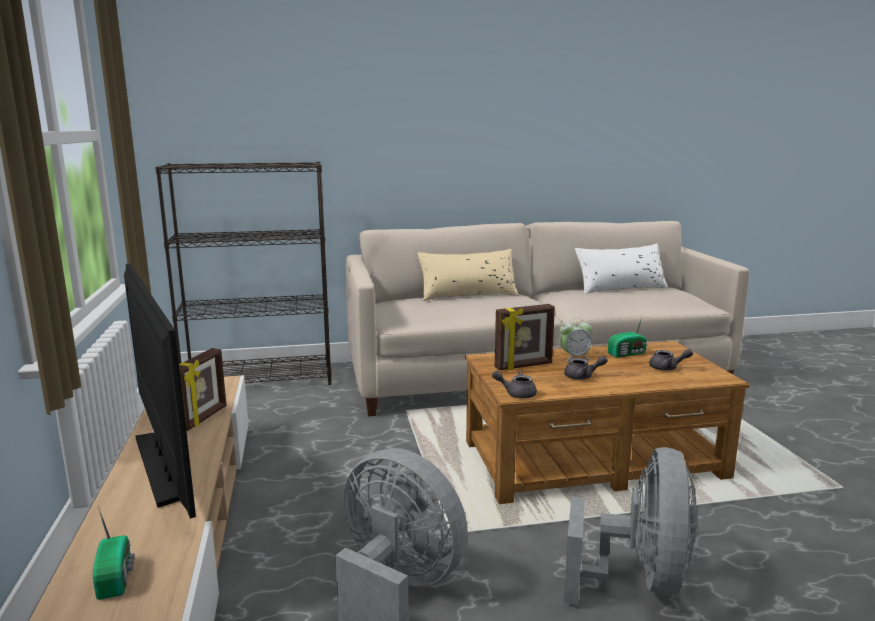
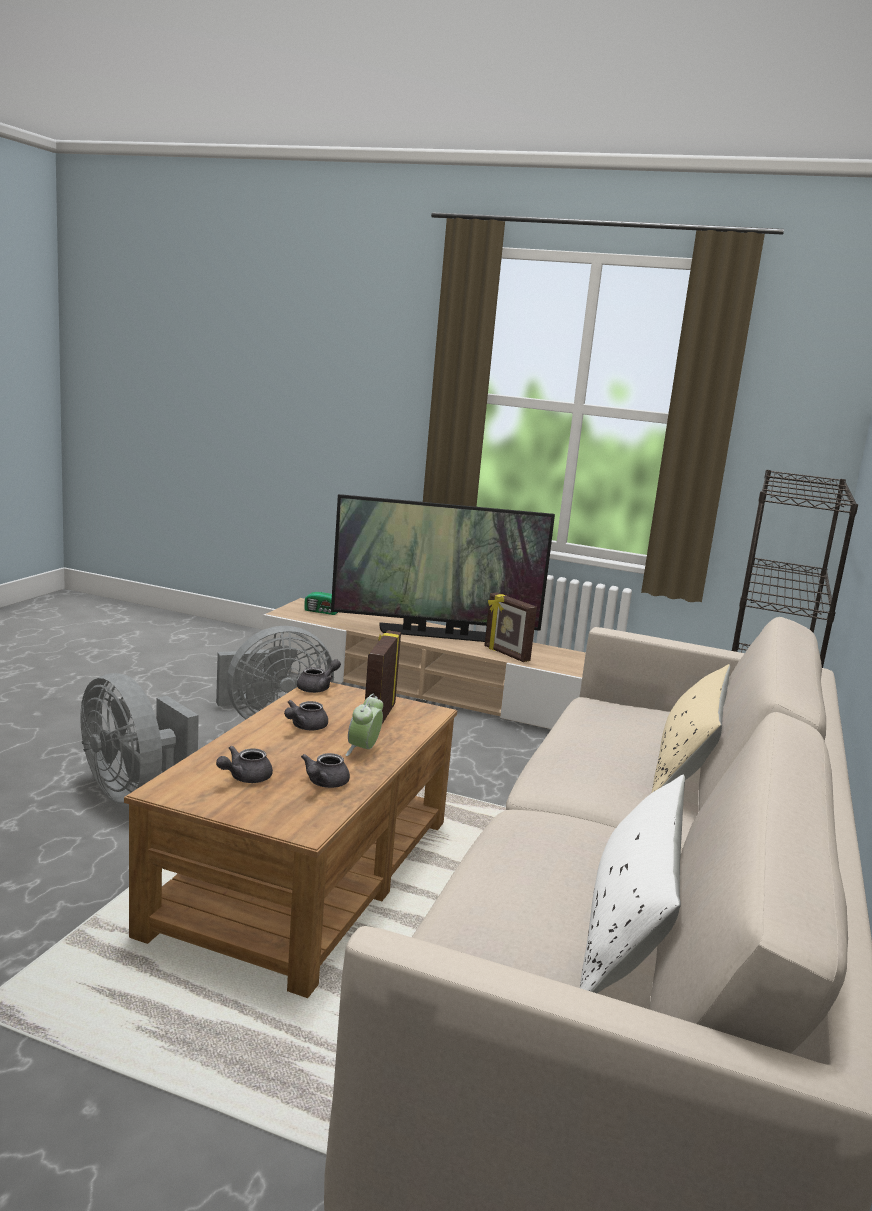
camera: 120 degrees right, 0 degrees up
(628, 354) = (324, 783): radio -> grey teapot

